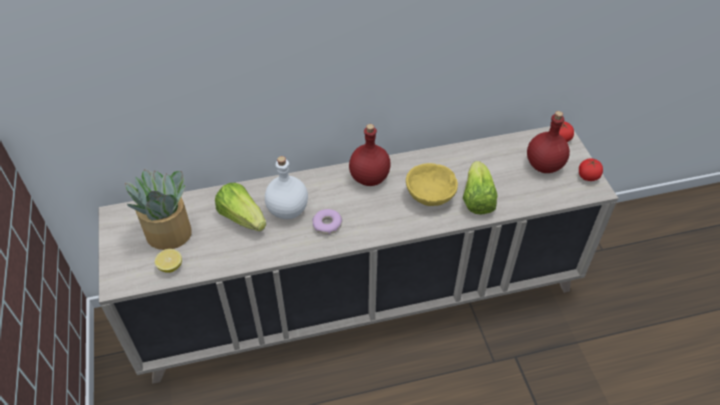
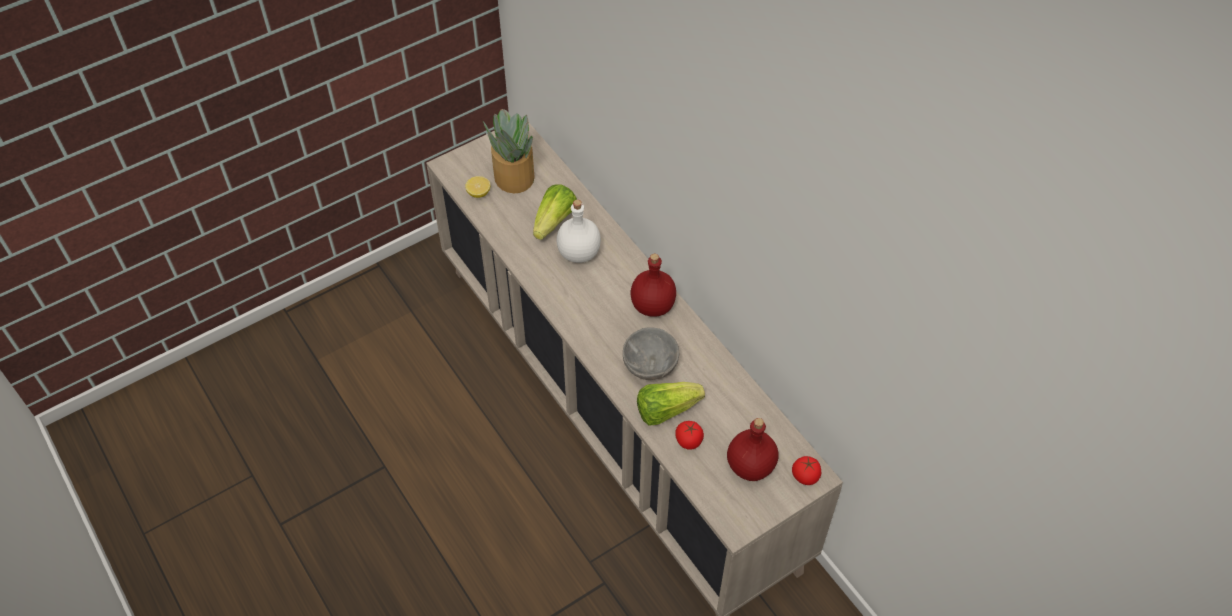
camera: 70 degrees right, 5 degrees up
(327, 225) = (573, 290): donut -> none
(431, 196) = (651, 366): yellow bowl -> grey bowl
(588, 176) = (753, 515): tomato -> tomato (689, 441)

